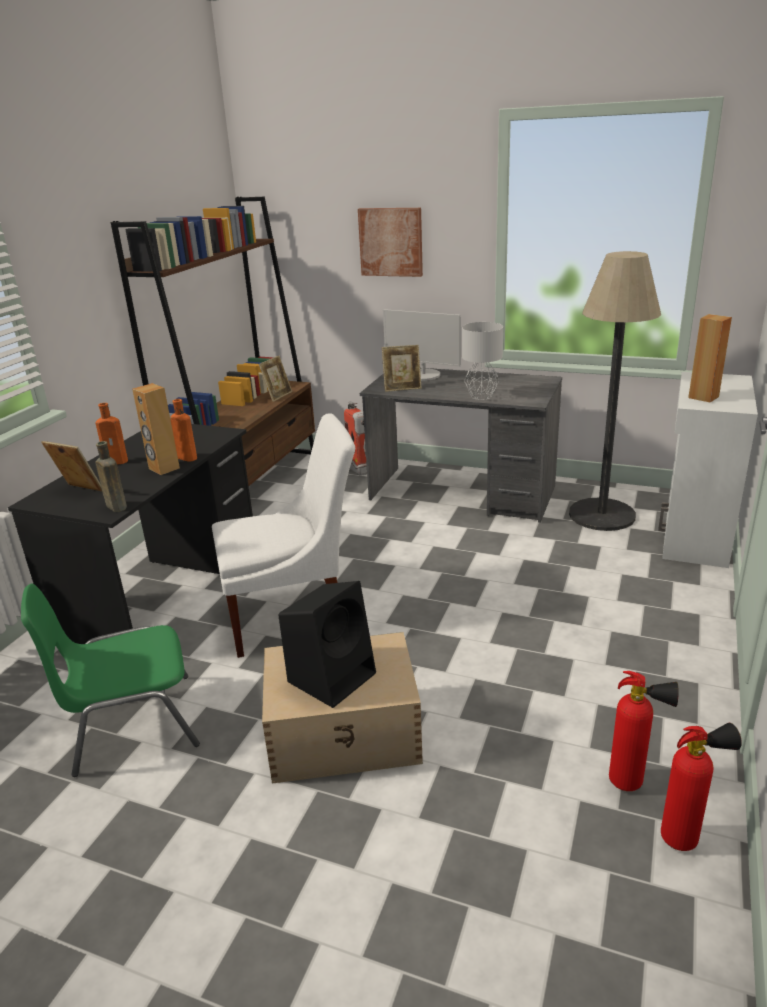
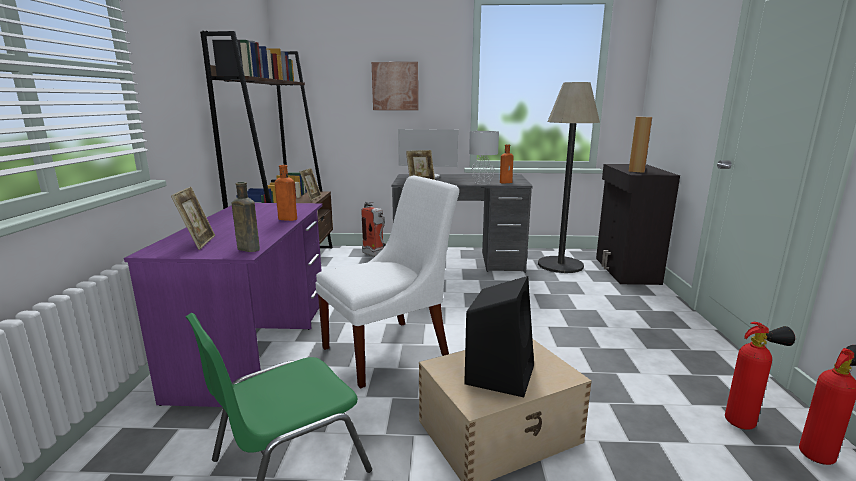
camera: 20 degrees left, 10 degrees down
(79, 491) = (198, 243): picture frame -> picture frame turned 75 degrees clockwise
(118, 461) = (221, 224): orange bottle -> orange bottle (506, 182)
(163, 468) = (271, 225): brown speaker -> none
(164, 590) = (256, 347): black desk -> purple desk
(693, 536) = (625, 270): white cabinet -> black cabinet

